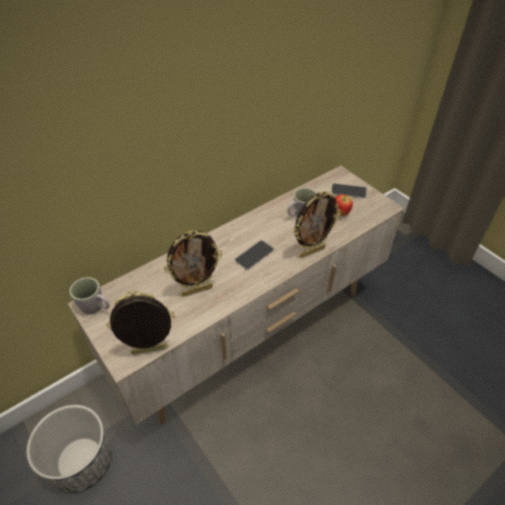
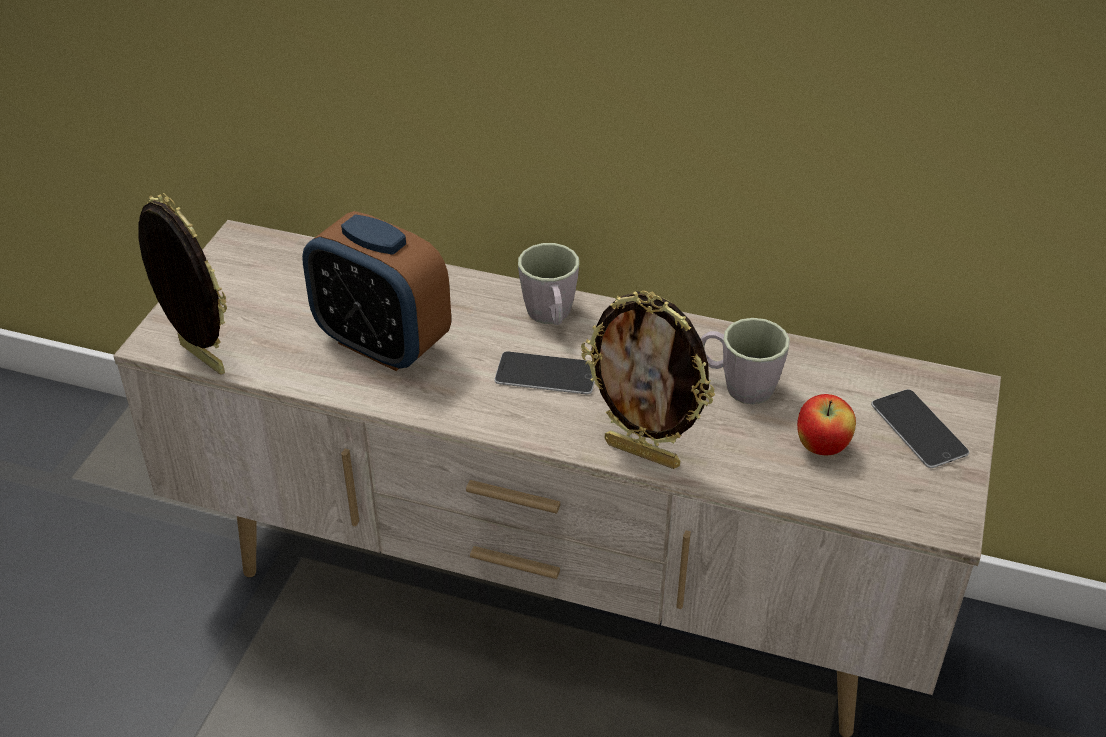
camera: 55 degrees right, 5 degrees down
(81, 461) = (110, 514): planter -> none
(96, 308) = (242, 253): grey mug -> grey mug (550, 317)
(197, 290) = (382, 344): picture frame -> alarm clock

